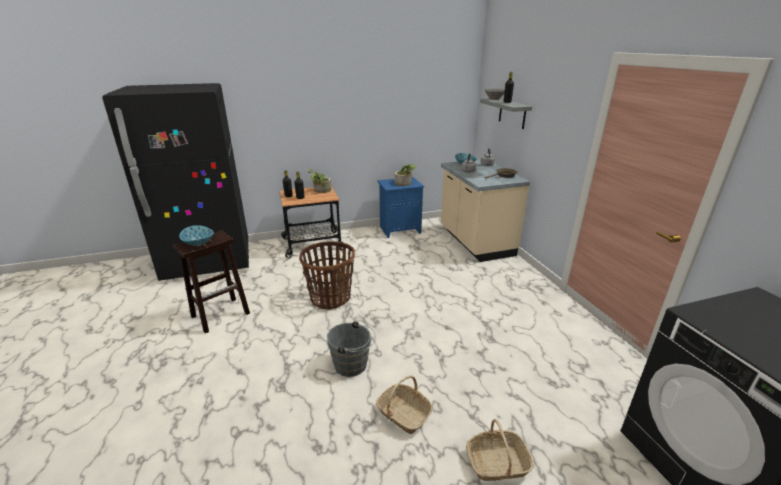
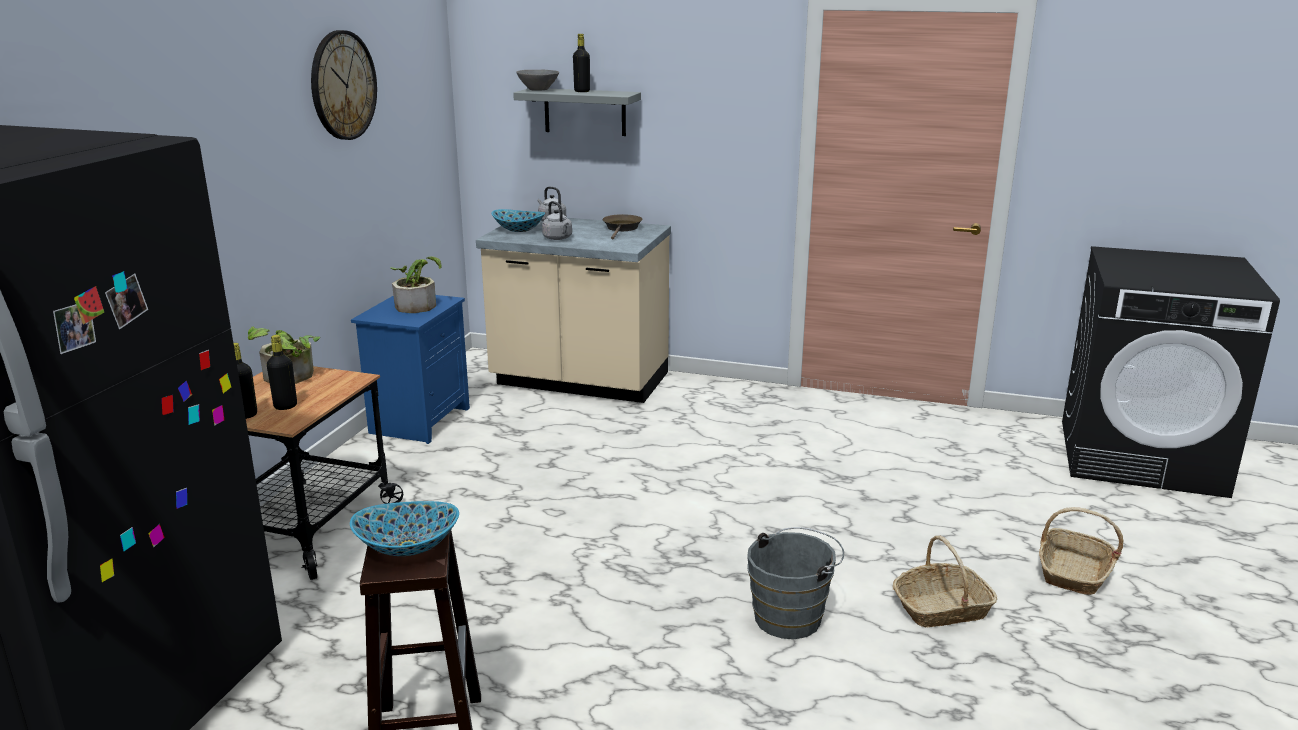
camera: 55 degrees left, 5 degrees down
(330, 298) = (560, 575): basket -> none
(393, 86) = (343, 85): none -> wall clock

